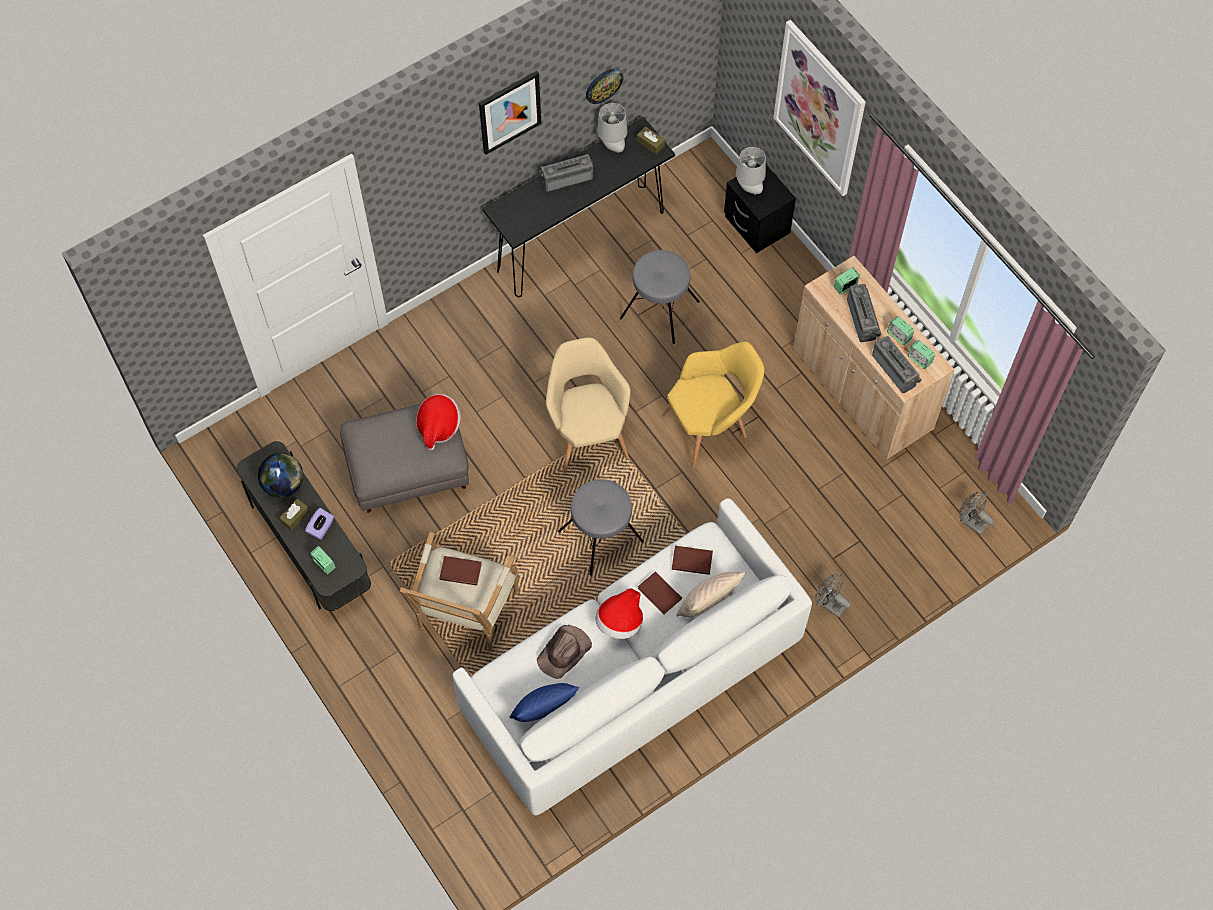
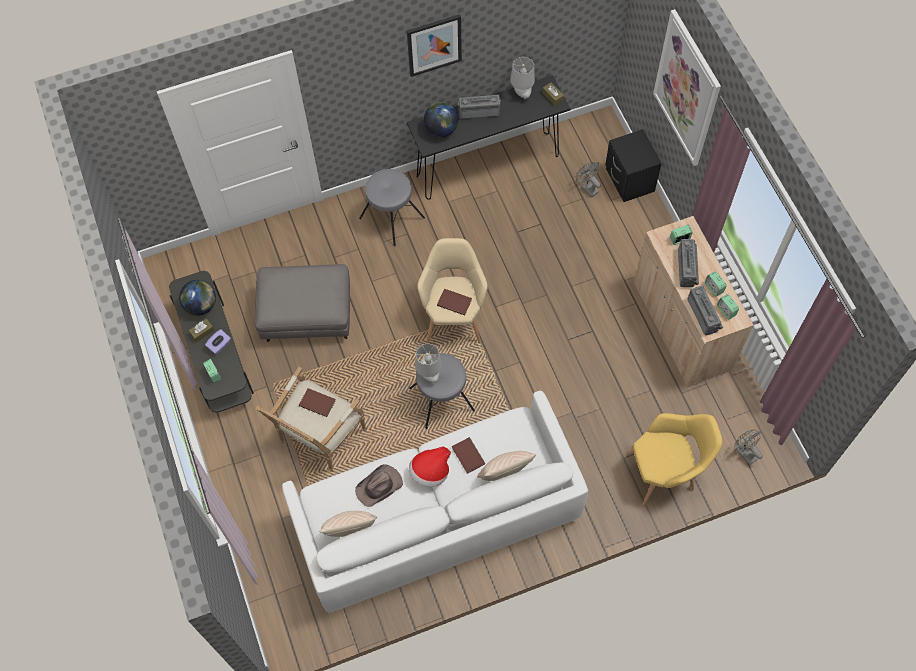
camera: 15 degrees right, 0 degrees up
(438, 426) = (332, 285): hat -> none
(527, 209) = (441, 129): none -> globe
(544, 710) = (350, 530): blue pillow -> beige pillow
(603, 85) = (519, 40): wall clock -> none
(659, 310) = (535, 231): grey stool -> grey stool (391, 218)
(691, 560) = (501, 434): brown book -> brown book (454, 302)
(711, 426) = (552, 331): yellow armchair -> yellow armchair (665, 473)
(748, 188) = (625, 148): grey table lamp -> grey table lamp (429, 374)
(829, 604) = (611, 494): grey fan -> grey fan (587, 187)

